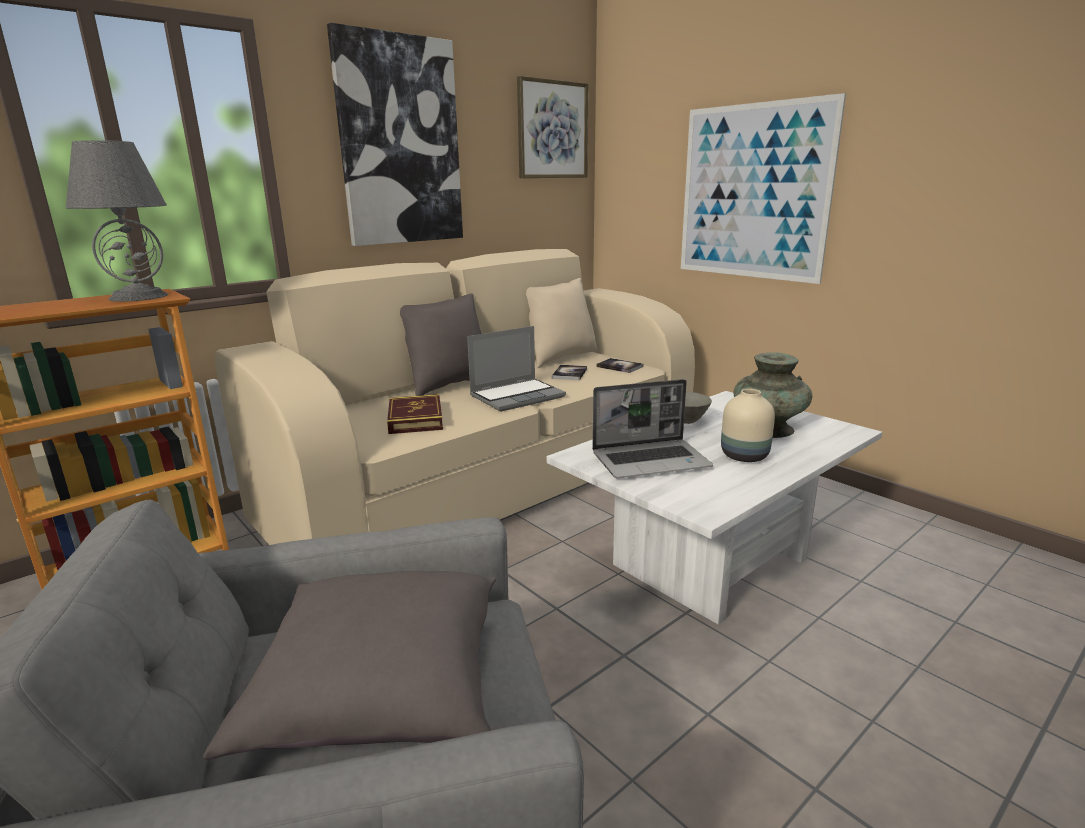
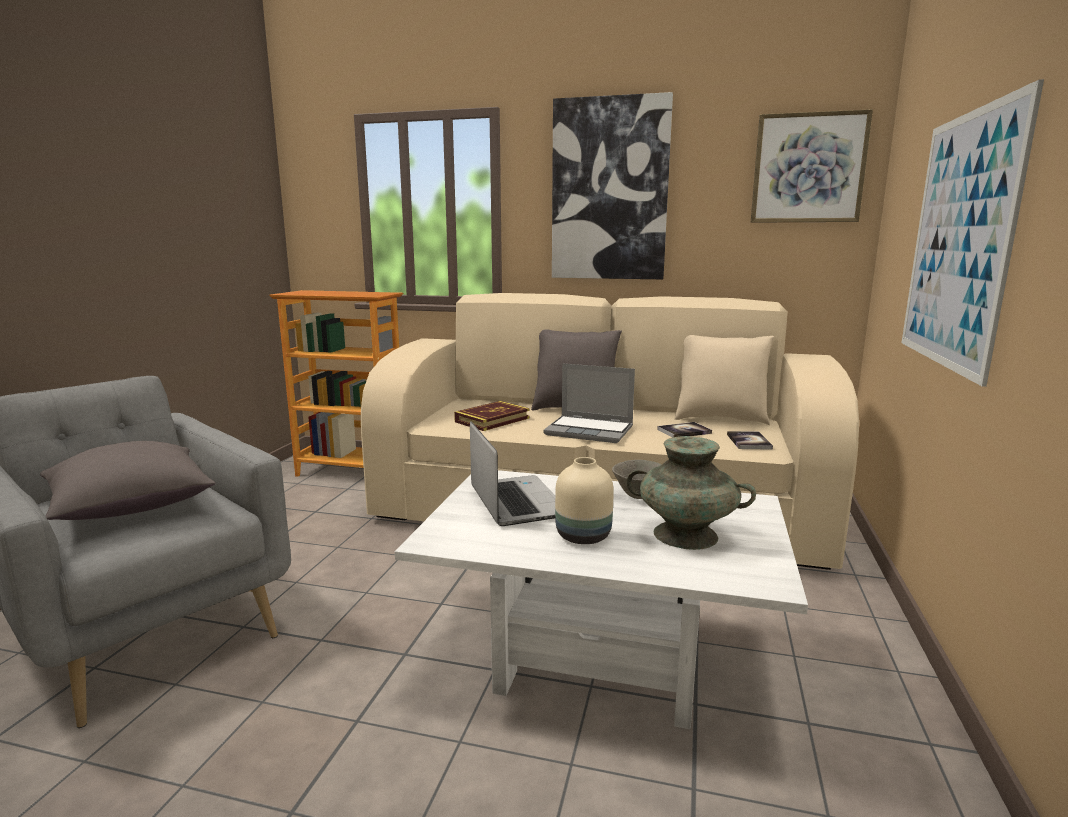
camera: 55 degrees right, 5 degrees down
(139, 296) = (370, 294): grey table lamp -> none
(651, 460) = (515, 502): laptop -> laptop turned 150 degrees counterclockwise

